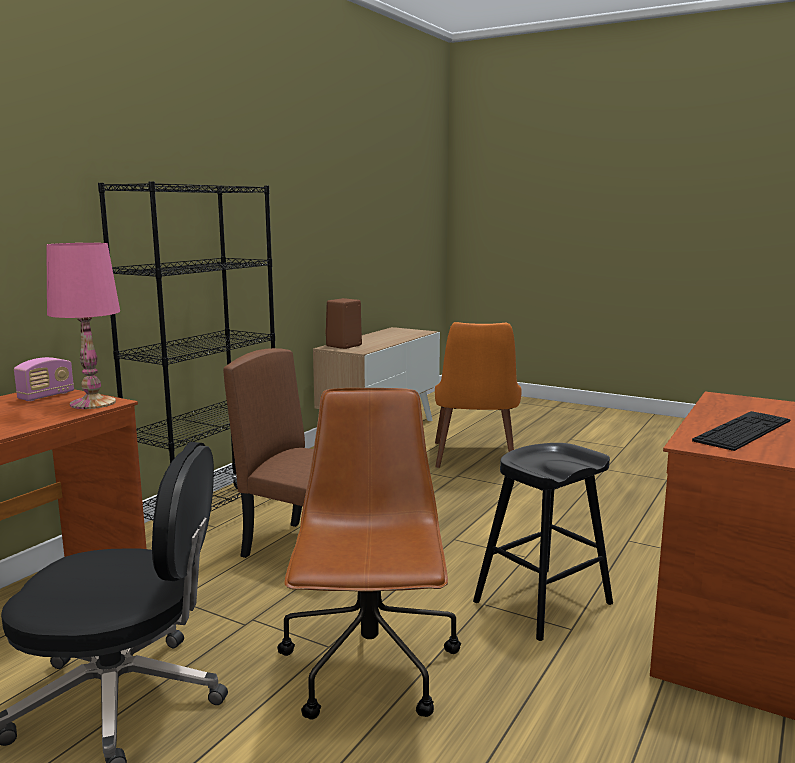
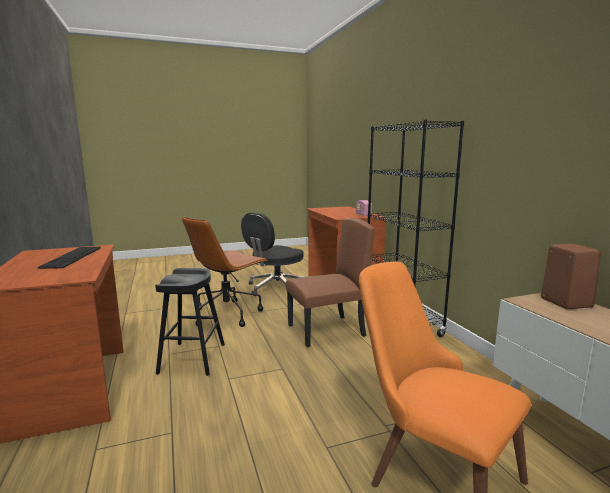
camera: 130 degrees right, 0 degrees up
(92, 403) = (342, 216): pink table lamp -> none
(370, 670) = (227, 313): brown office chair -> brown office chair turned 90 degrees clockwise

